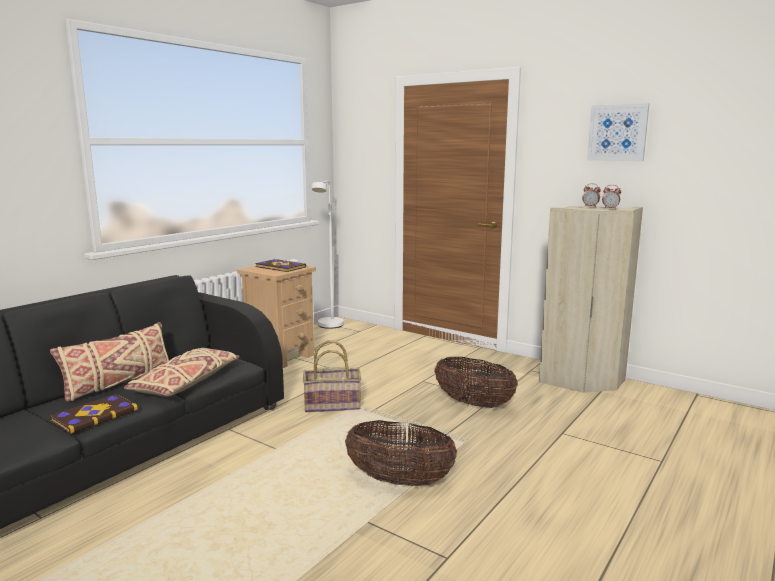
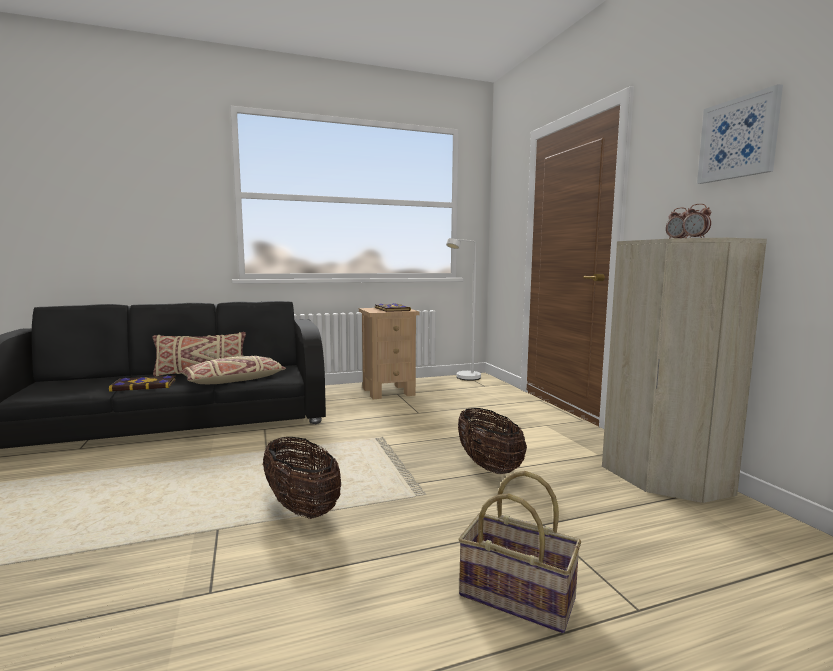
camera: 35 degrees right, 5 degrees down
(332, 404) = (363, 432): basket -> basket (518, 595)

